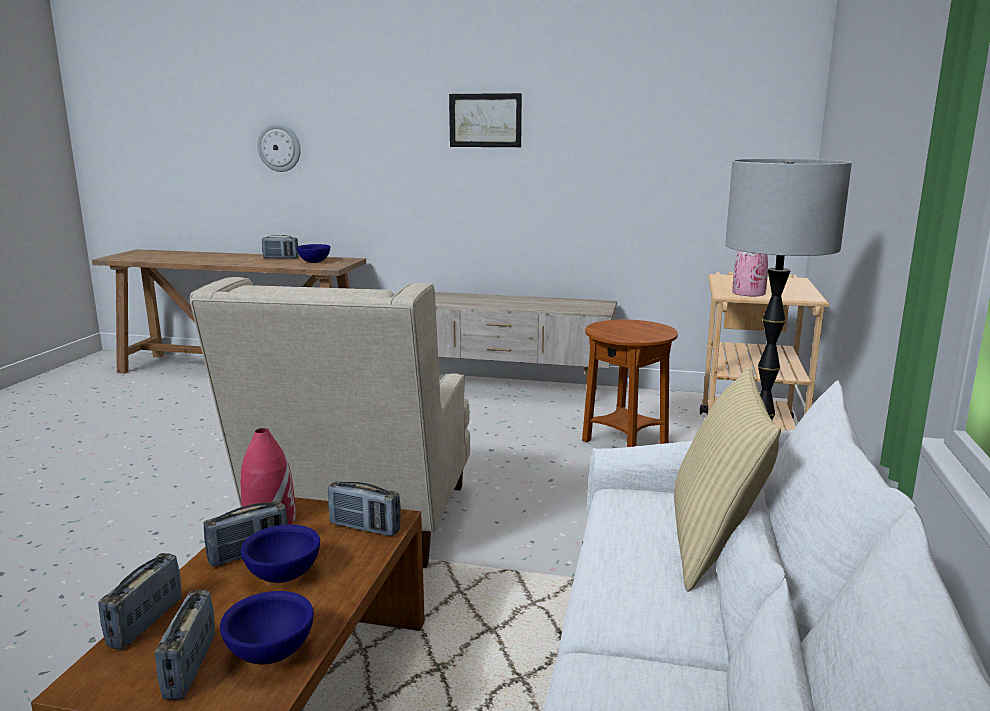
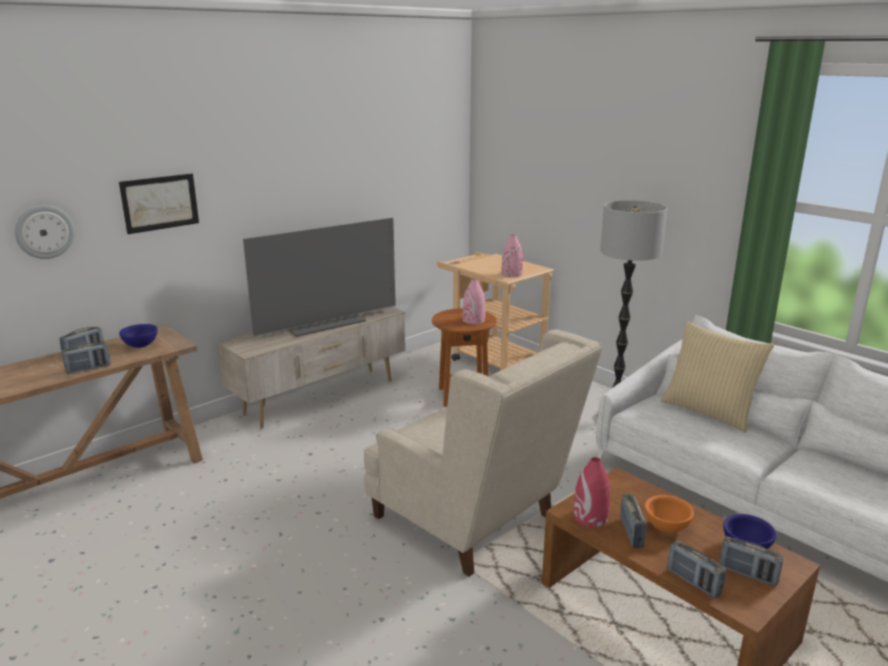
camera: 55 degrees left, 5 degrees up
(284, 575) = (666, 526): blue bowl -> orange bowl
(364, 528) = (625, 489): radio -> radio (88, 369)
(485, 120) = (263, 173): picture -> picture (160, 203)
(517, 302) = (324, 323): none -> television
(636, 333) = (473, 320): none -> pink vase

